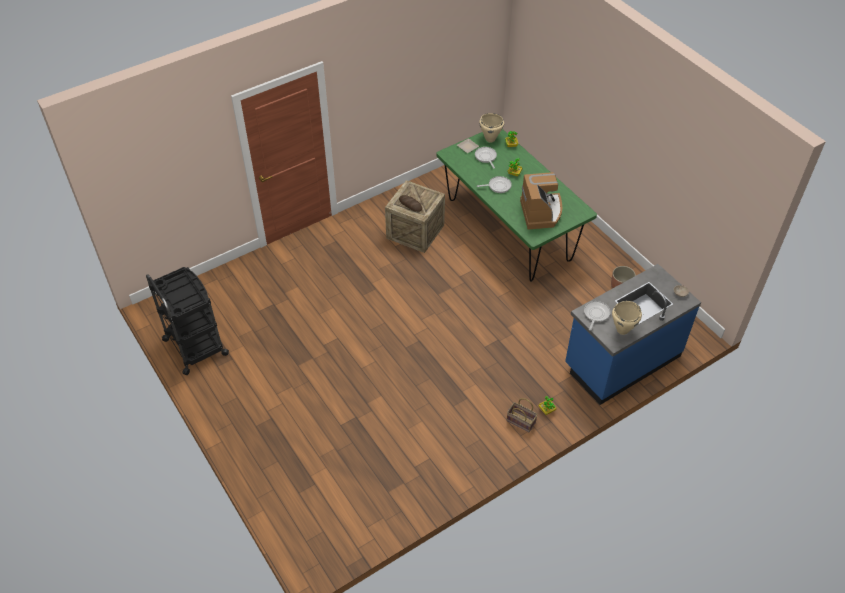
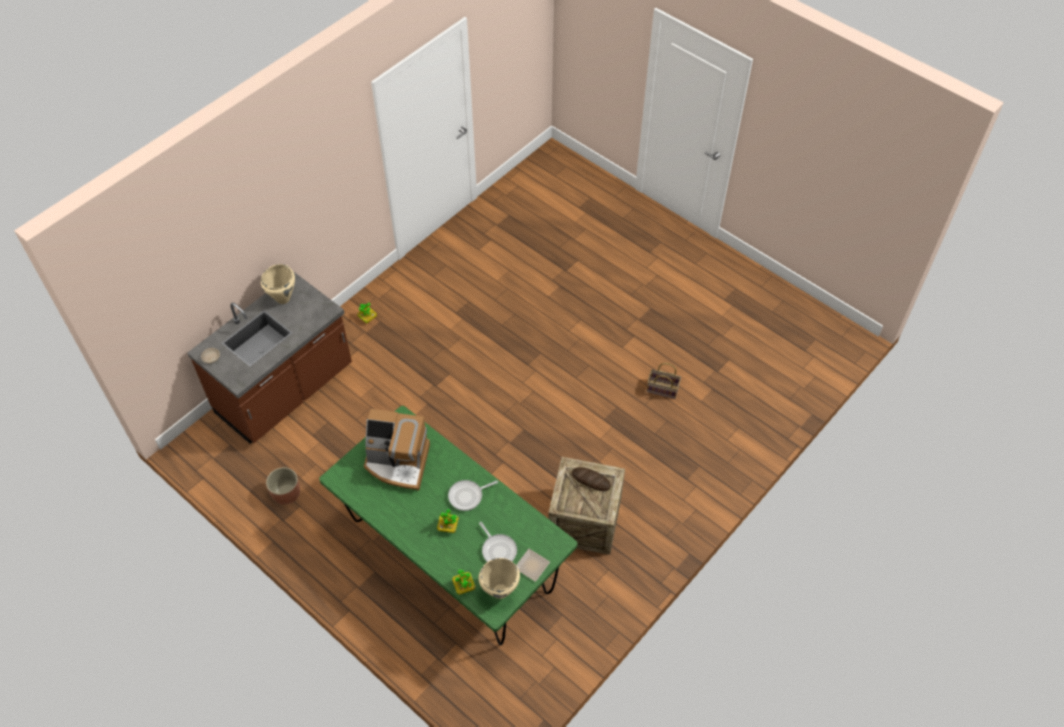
camera: 165 degrees right, 5 degrees up
(196, 347) = (771, 303): black cart -> none
(522, 421) = (392, 301): basket -> basket (661, 389)
(541, 212) = (397, 462): coffee machine -> coffee machine turned 60 degrees counterclockwise
(596, 314) = (314, 311): frying pan -> none
(621, 360) = (285, 391): blue counter -> brown counter

